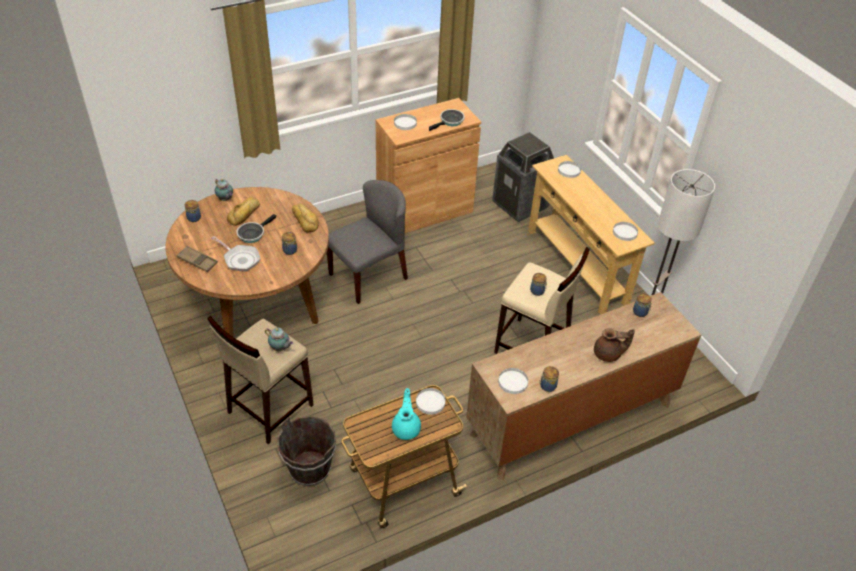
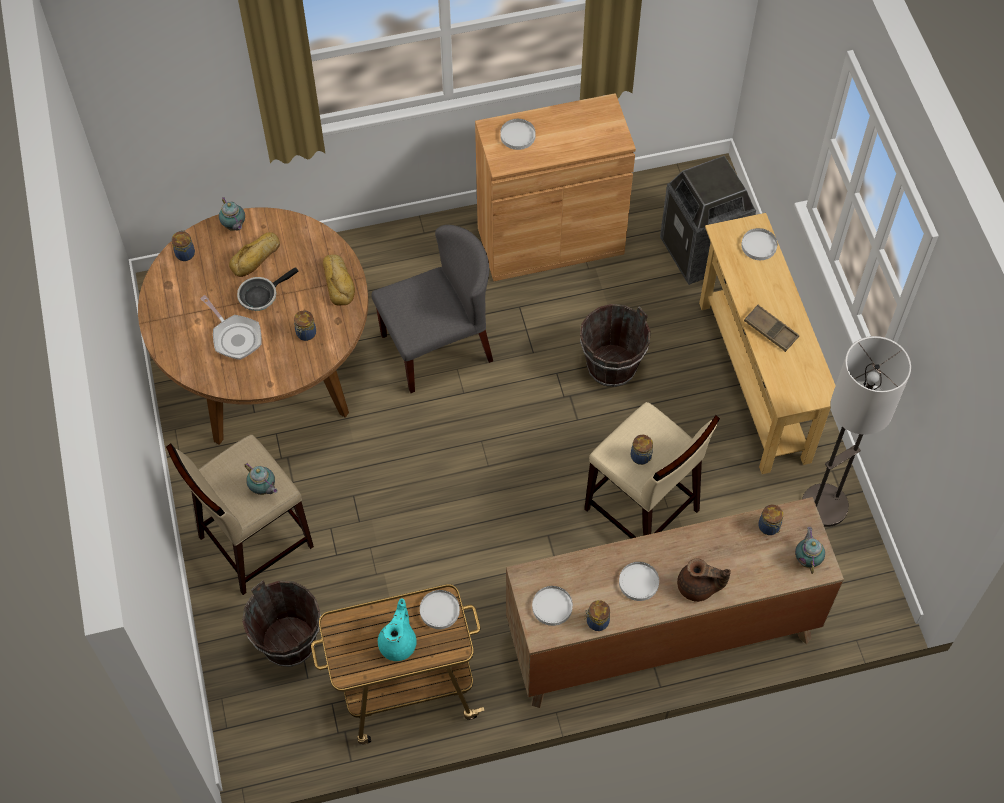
camera: 15 degrees right, 15 degrees up
(197, 261) = (177, 331): brown tray -> brown tray (770, 330)
(450, 121) = (587, 142): frying pan -> none
(485, 271) = (611, 366): none -> brown bucket
(625, 232) = (804, 377): white plate -> white plate (639, 582)
(673, 326) = (807, 559): none -> teapot

